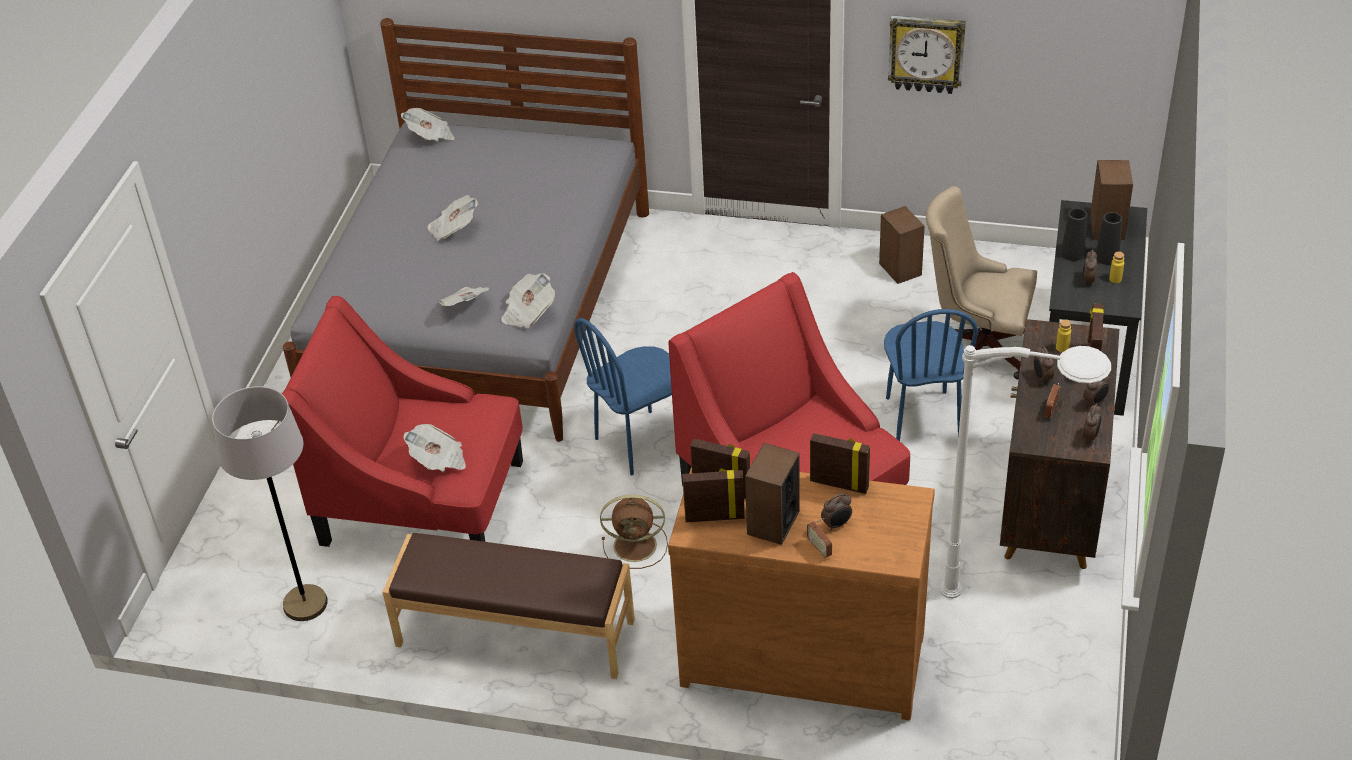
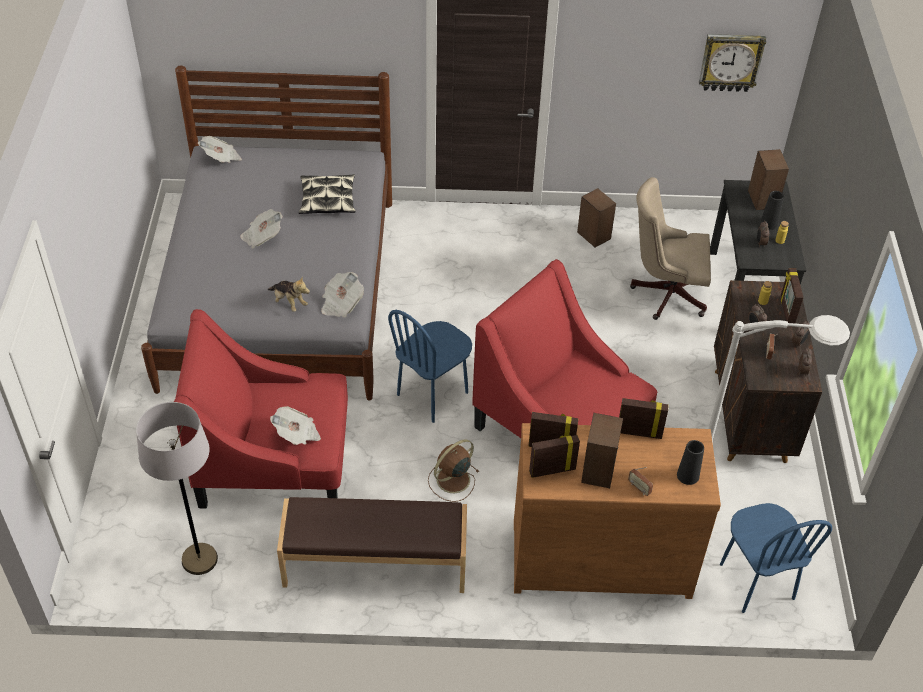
camera: 15 degrees left, 5 degrees up
(465, 306) = (289, 302): newspaper -> plush toy
(545, 192) = (327, 200): none -> pillow
(637, 545) = (452, 480): brown fan -> brown fan turned 150 degrees clockwise
(837, 525) = (647, 467): alarm clock -> none
(922, 417) = (640, 353): blue chair -> blue chair (756, 581)
(926, 53) = (617, 73): wall clock -> wall clock (730, 62)
(1072, 253) = (743, 222): black vase -> black vase (688, 475)

